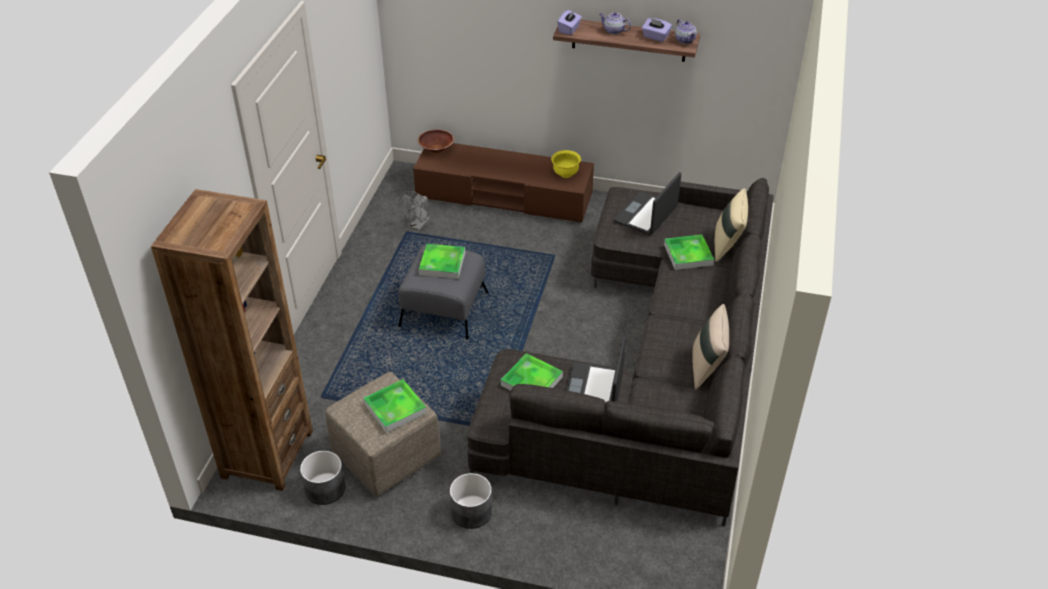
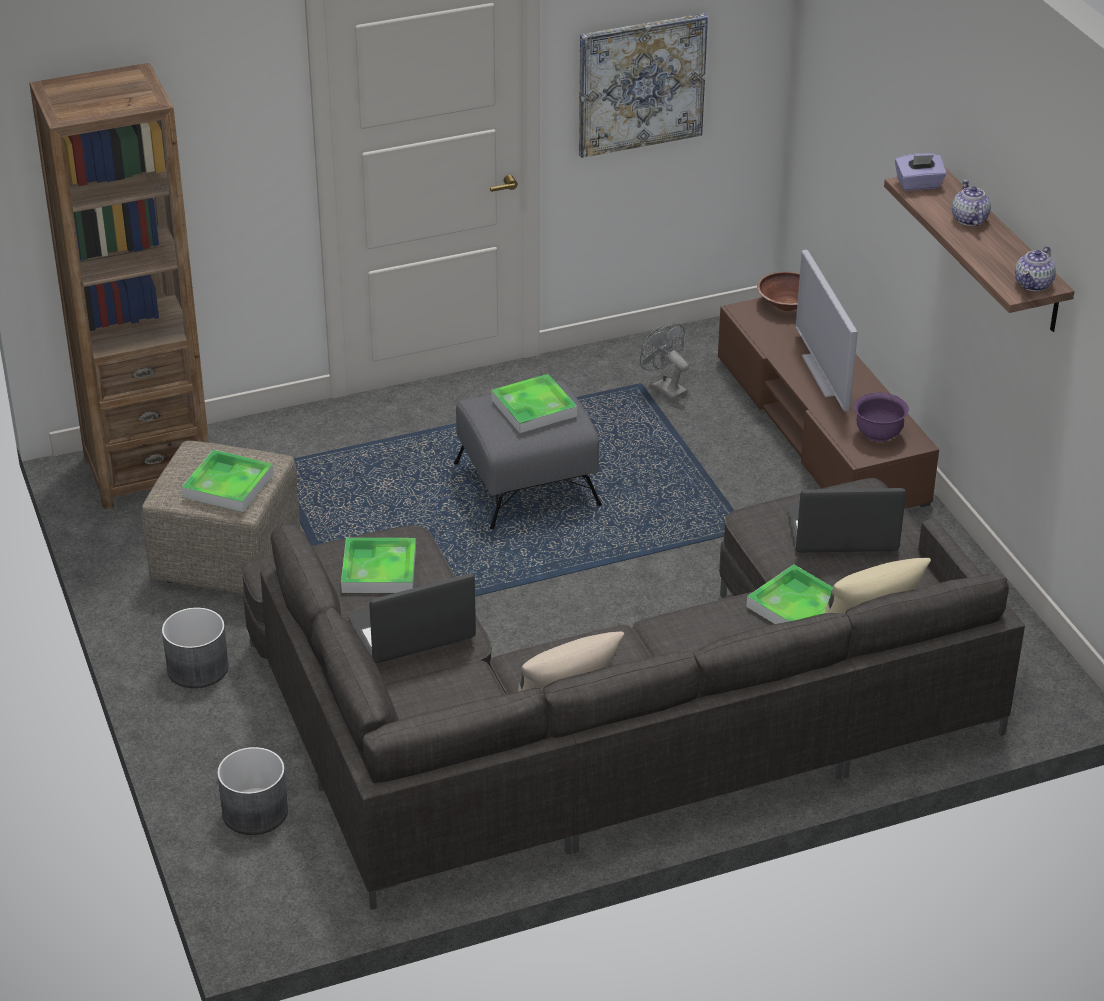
camera: 55 degrees right, 5 degrees down
(325, 489) = (133, 538): grey planter -> grey planter (254, 812)
(344, 65) = (641, 84): none -> picture
(418, 226) = (664, 388): grey fan -> grey fan turned 60 degrees clockwise
(504, 165) = (826, 374): none -> television
(565, 173) = (878, 434): yellow bowl -> purple bowl
(655, 37) = (1004, 257): purple tissue box -> none

